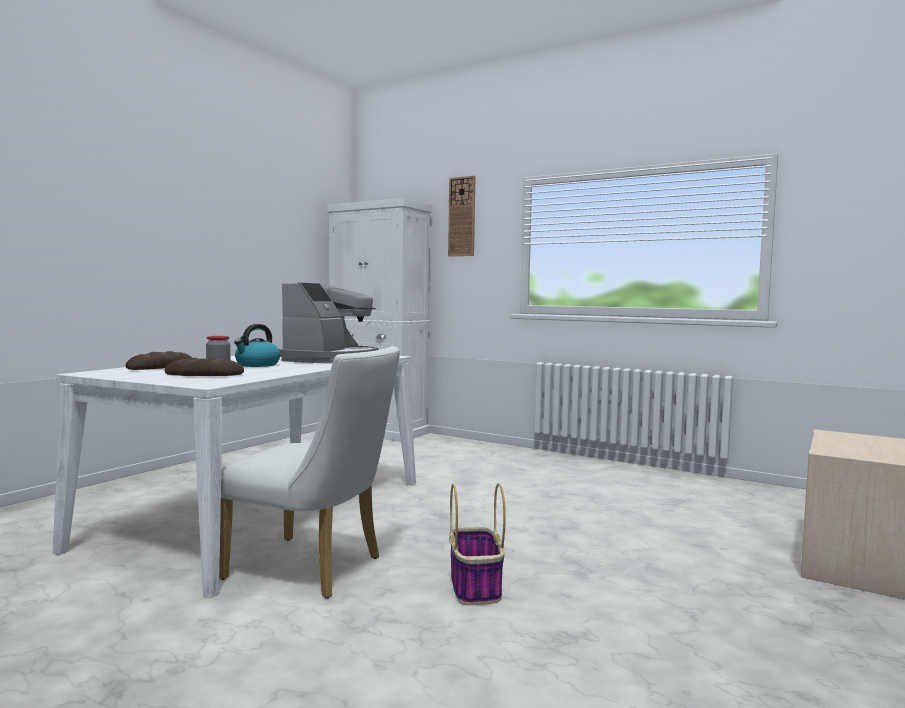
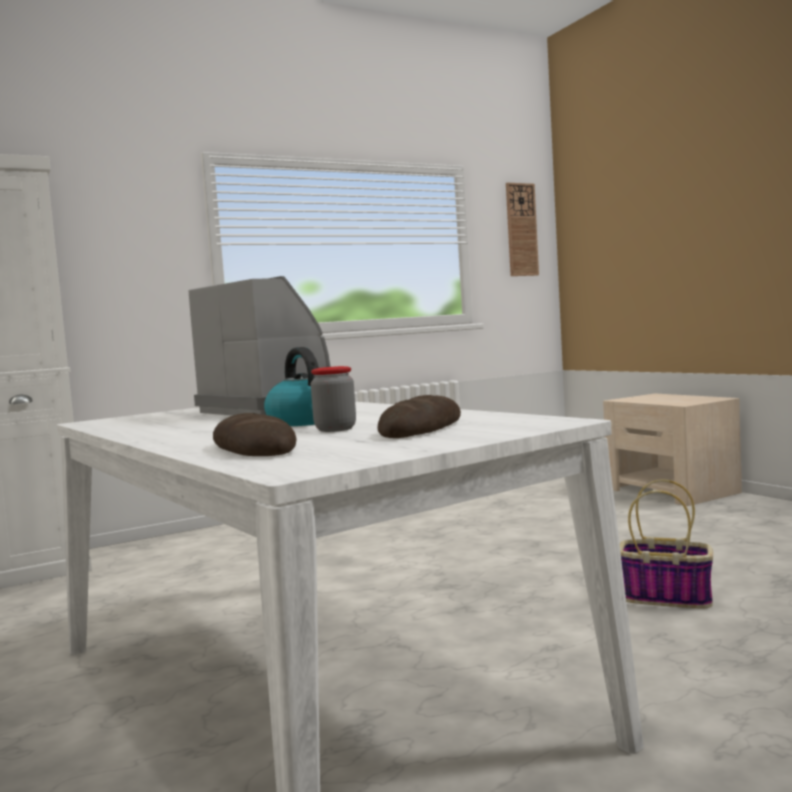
camera: 60 degrees left, 0 degrees up
(314, 569) = (576, 669): white chair -> none
(462, 216) = (102, 199): wall clock -> wall clock (521, 230)

